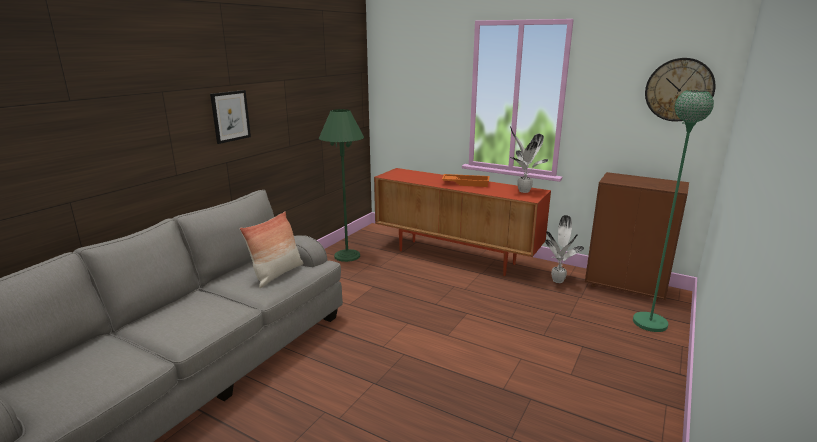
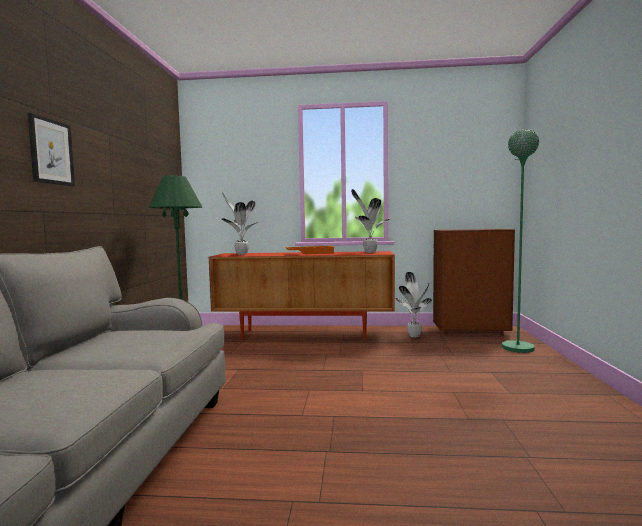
camera: 25 degrees left, 15 degrees down
(277, 274) = (150, 338): pillow -> none
(405, 174) = (240, 254): none -> potted plant
(679, 90) = (480, 154): wall clock -> none

